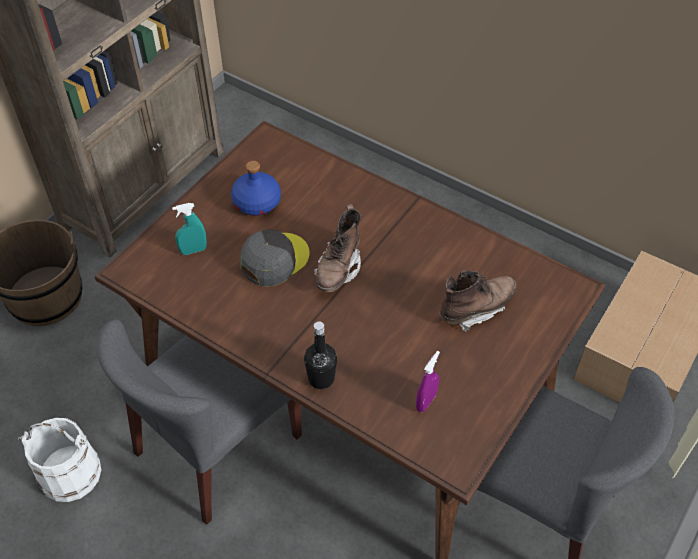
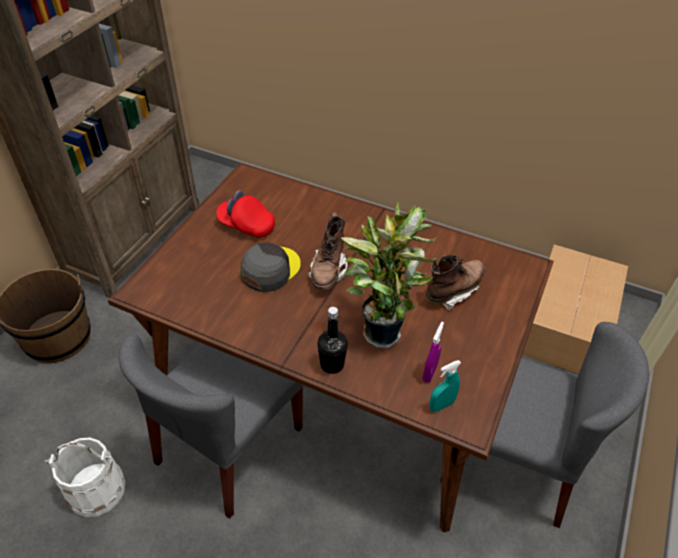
camera: 10 degrees left, 5 degrees down
(193, 250) = (196, 269): turquoise spray bottle -> turquoise spray bottle (441, 405)
(257, 203) = (246, 225): blue bottle -> red cap
(383, 345) = (381, 330): none -> potted plant

